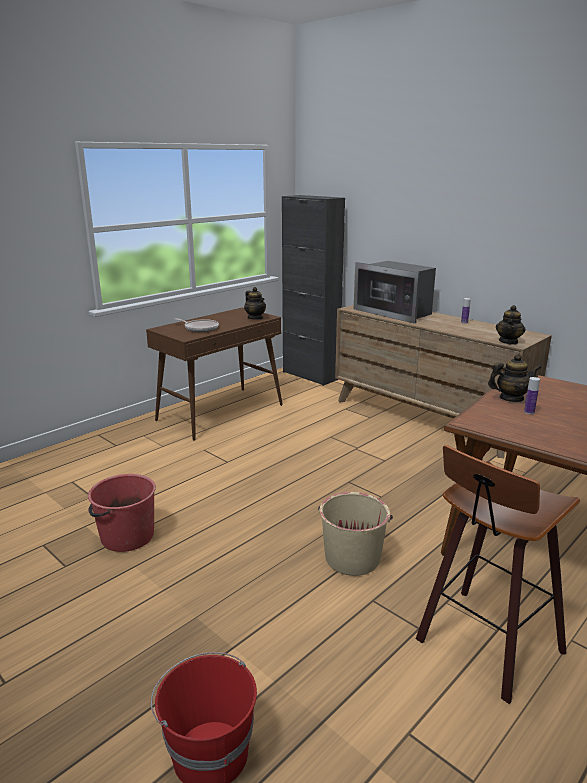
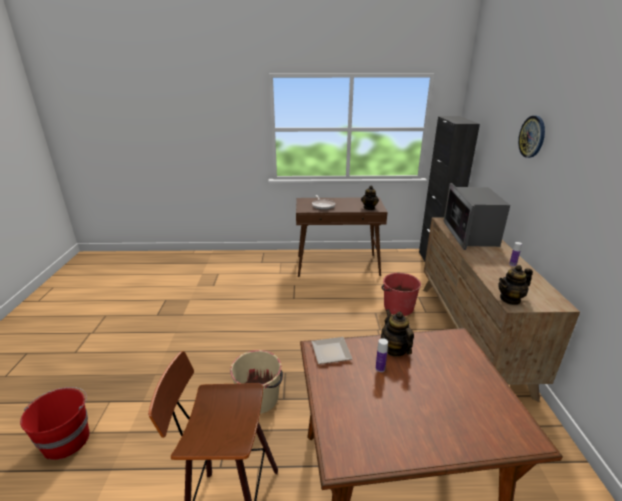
camera: 45 degrees right, 5 degrees up
(126, 536) = (194, 314): red bucket -> red bucket (398, 307)
(435, 197) = (532, 136): none -> wall clock
(483, 419) = (332, 353): none -> plate
(511, 398) = (395, 349): teapot -> teapot turned 150 degrees counterclockwise

